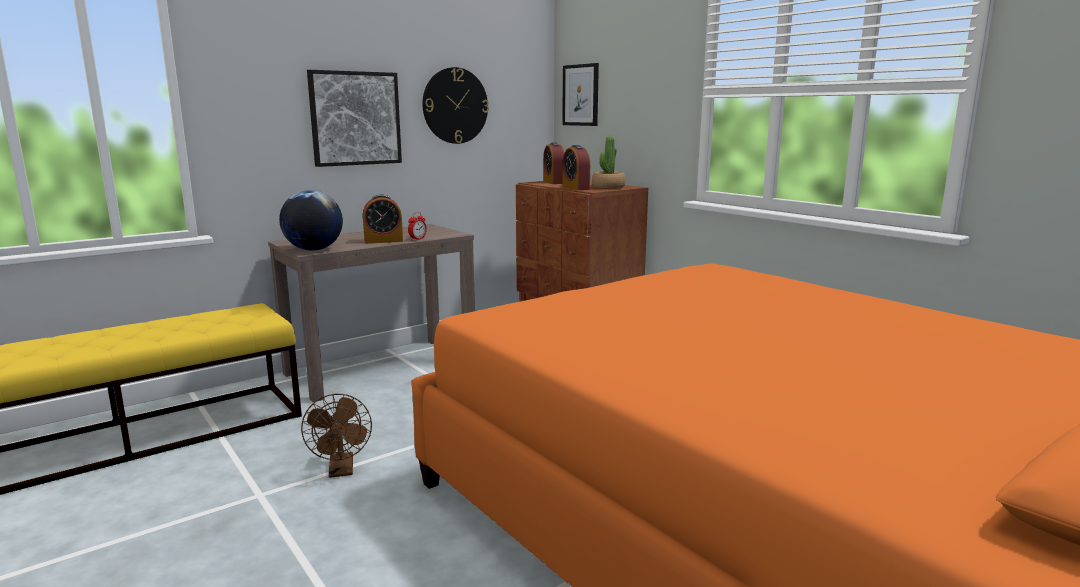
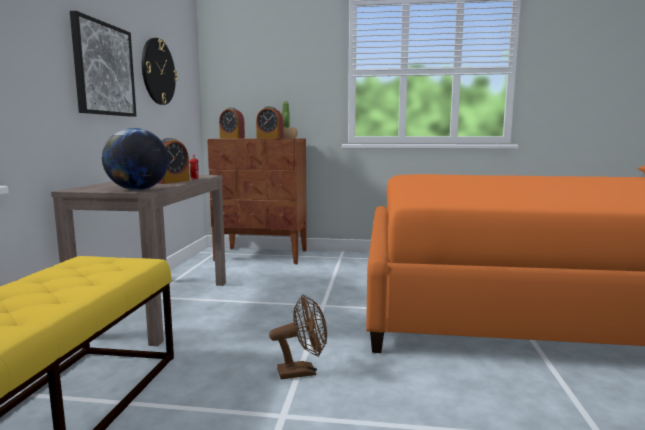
camera: 45 degrees left, 5 degrees down
(342, 470) = (302, 371): brown fan -> brown fan turned 45 degrees counterclockwise
(580, 95) = (232, 75): picture -> none

